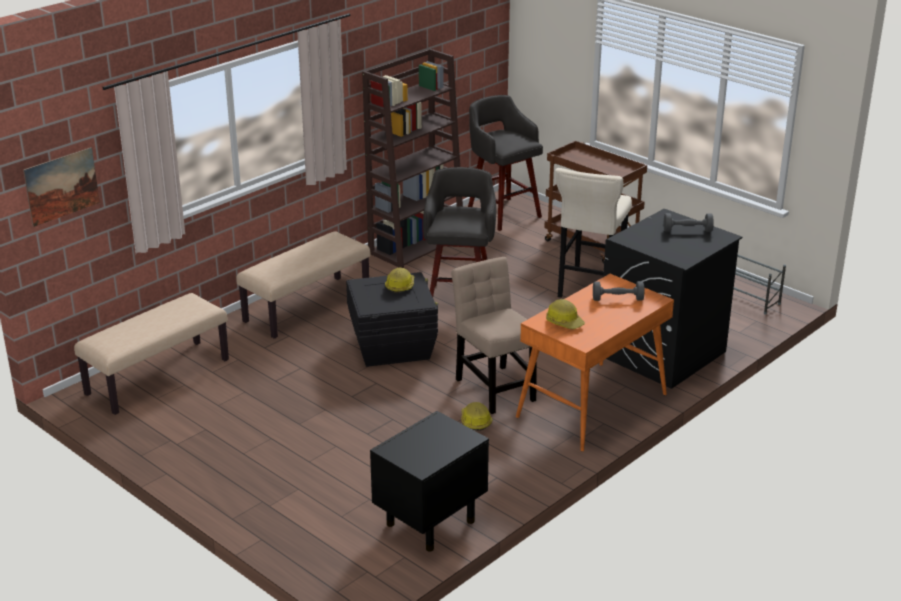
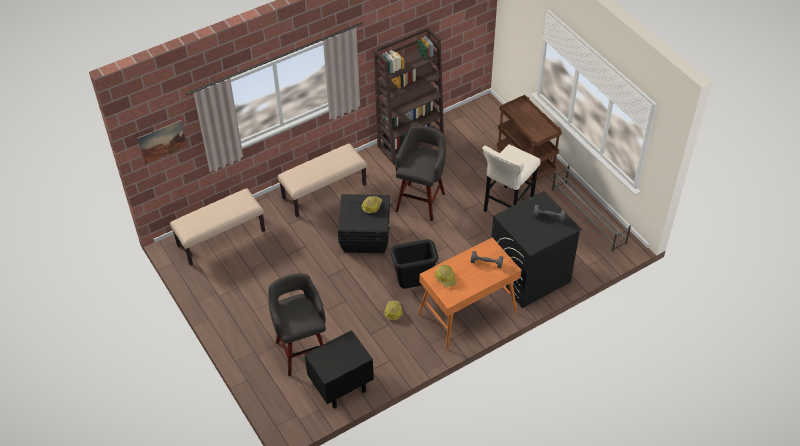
camera: 15 degrees right, 20 degrees up
(494, 387) = (414, 285): beige chair -> black trash can
(502, 213) = (478, 120): grey stool -> grey stool (302, 350)

